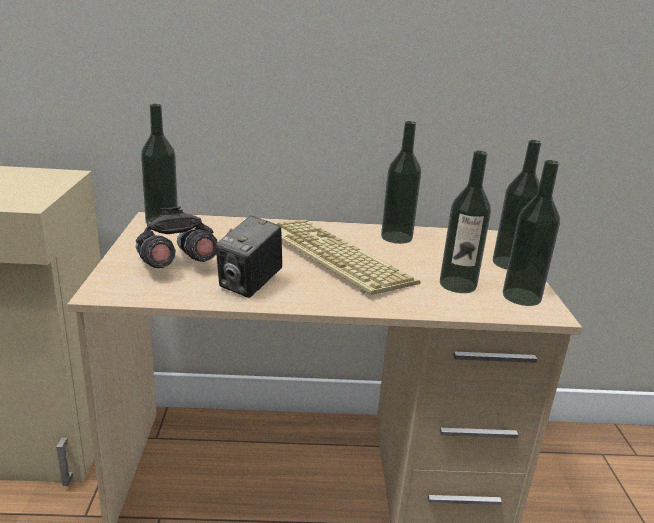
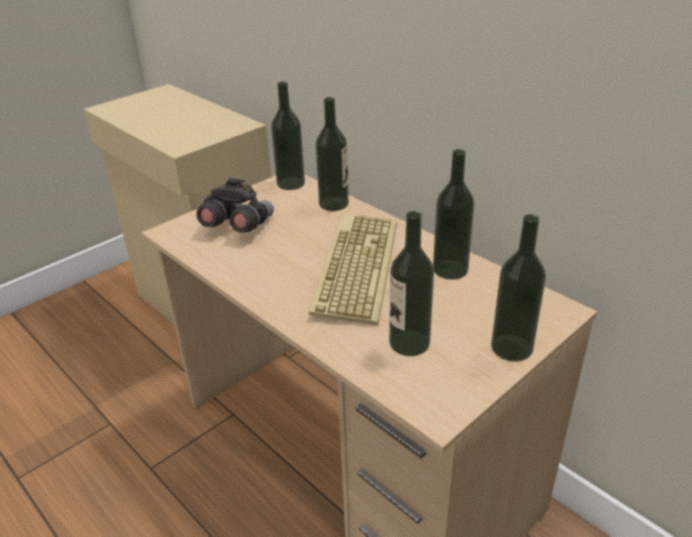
camera: 50 degrees right, 10 degrees up
(250, 285) = (253, 265): camera -> none
(521, 297) = (446, 386): bottle -> bottle (333, 204)

